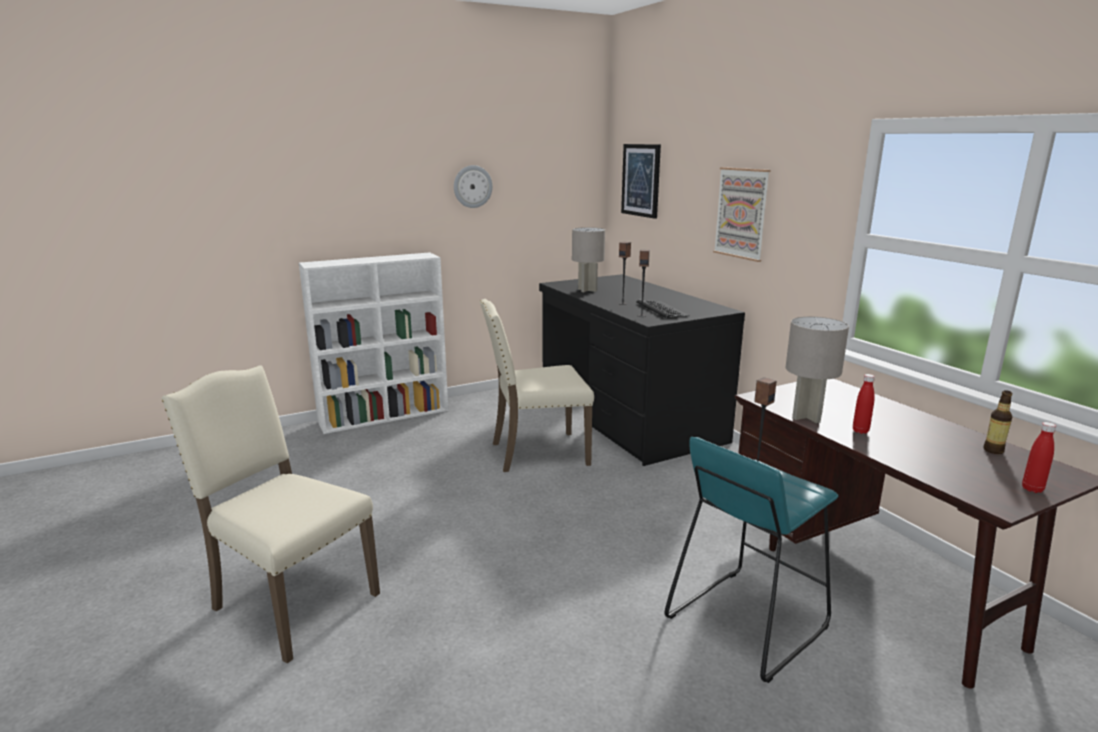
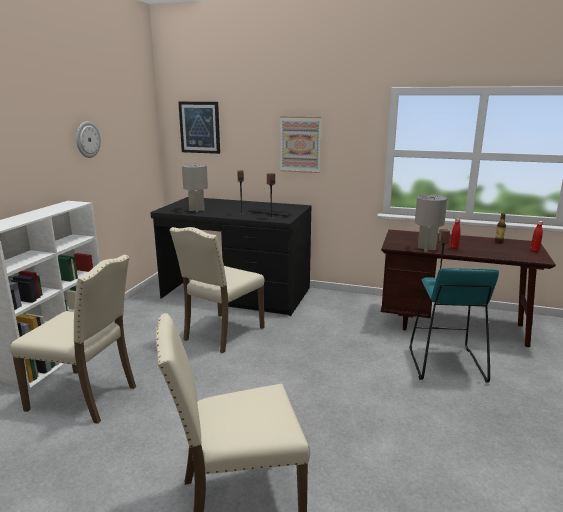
camera: 45 degrees left, 0 degrees up
(346, 457) = (86, 397): none -> beige chair

